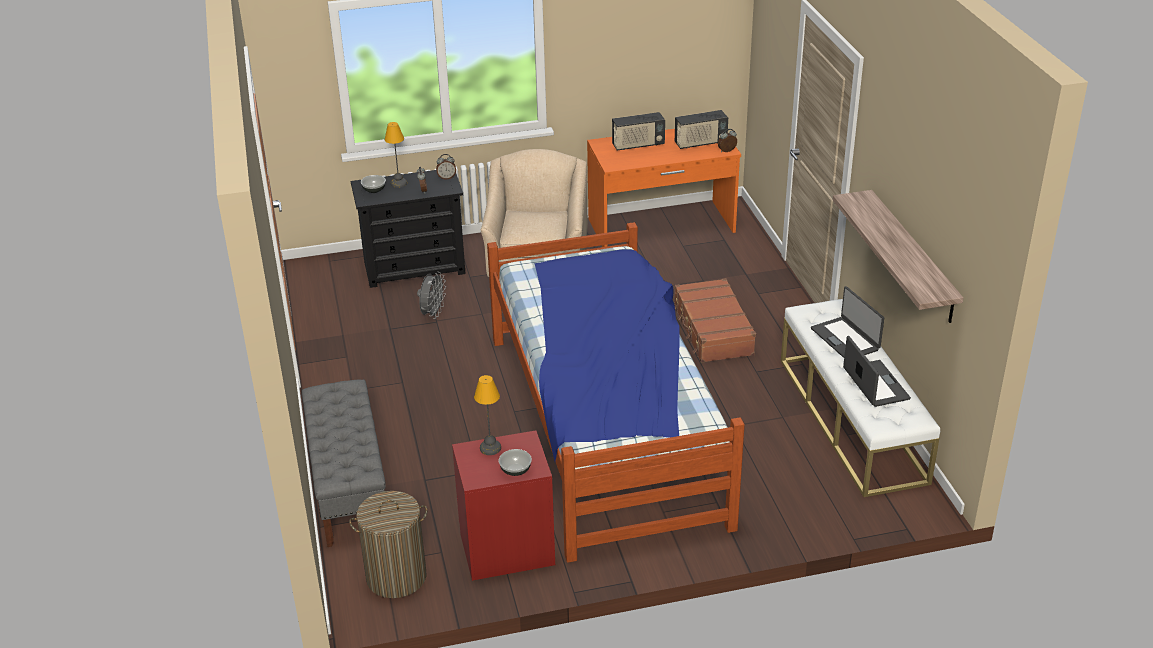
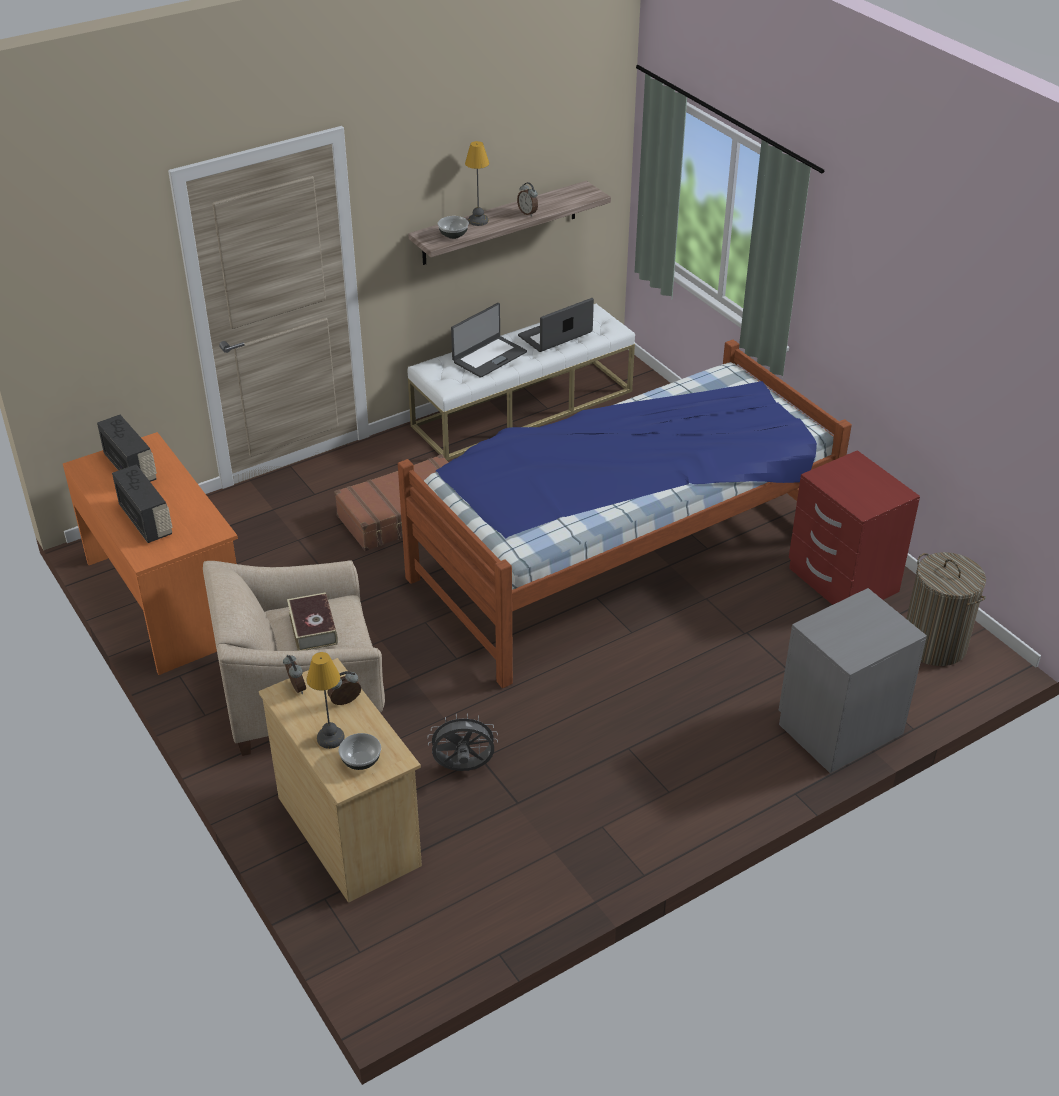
camera: 110 degrees left, 5 degrees up
(349, 487) = (839, 727): grey bench -> grey nightstand
(415, 267) = (348, 830): black dresser -> beige dresser
(490, 448) = (850, 495): table lamp -> table lamp (479, 220)
(516, 470) = (868, 472): bowl -> bowl (453, 235)
(533, 219) = (313, 628): none -> book
(727, 151) = (152, 443): alarm clock -> alarm clock (528, 213)

